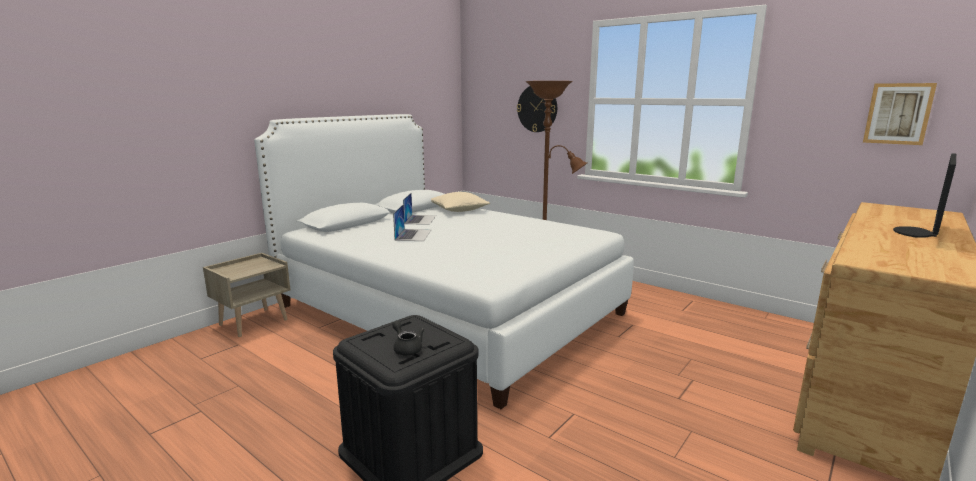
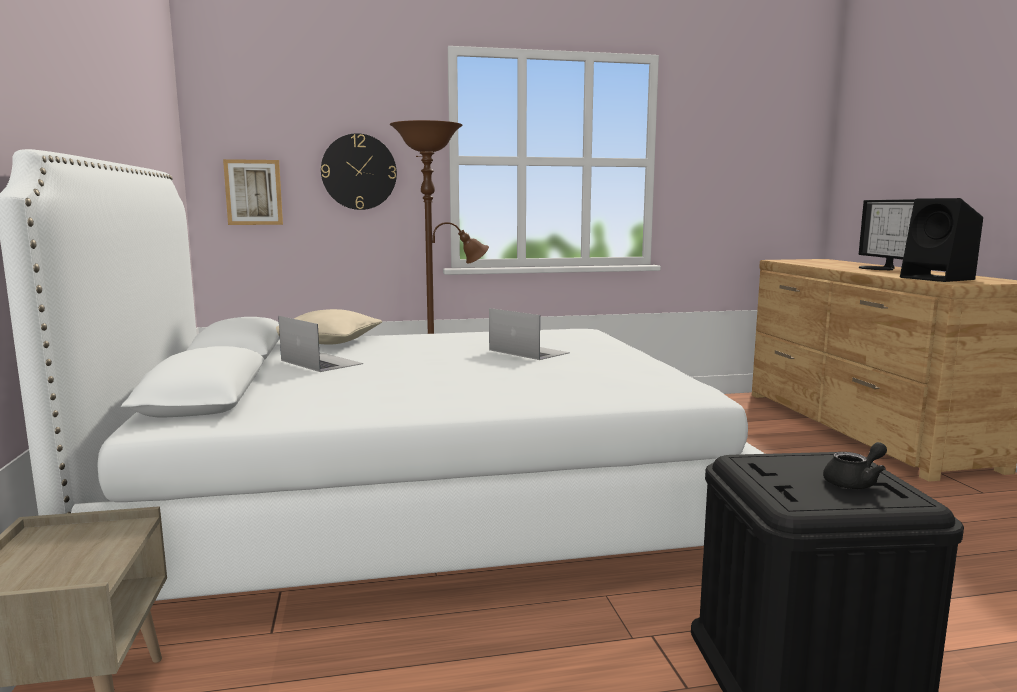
camera: 50 degrees left, 5 degrees down
(406, 348) = (855, 482): black teapot -> black teapot turned 150 degrees clockwise
(413, 235) = (400, 378): laptop -> laptop (528, 351)
(883, 255) = (939, 278): none -> black speaker
(898, 113) = (772, 173): picture -> picture (254, 192)

